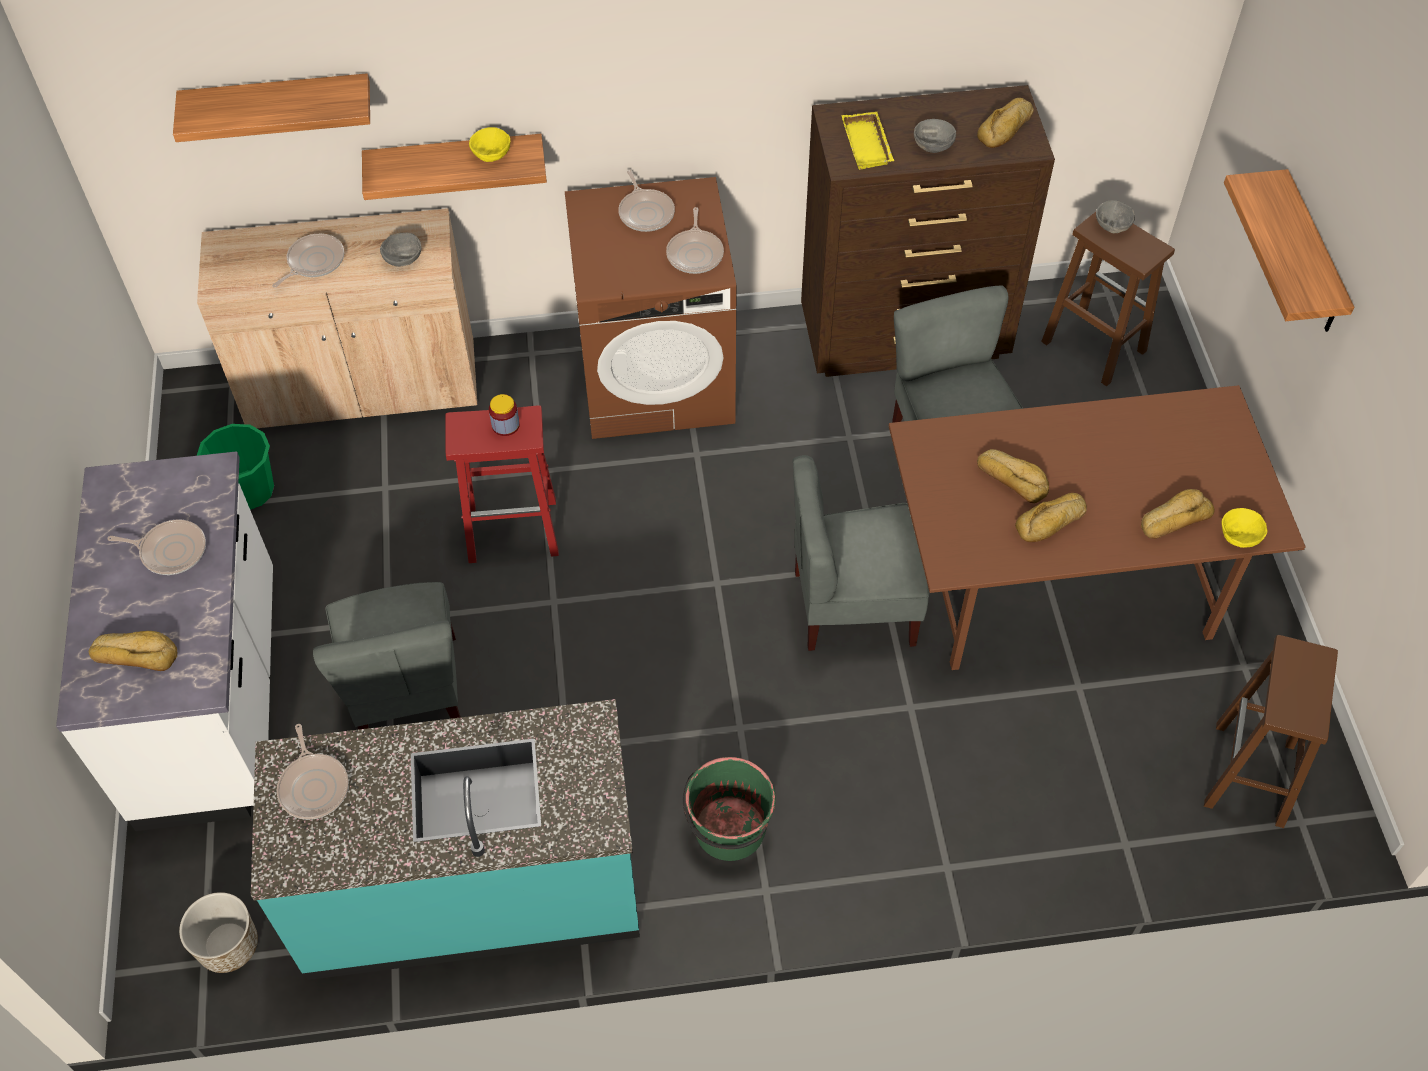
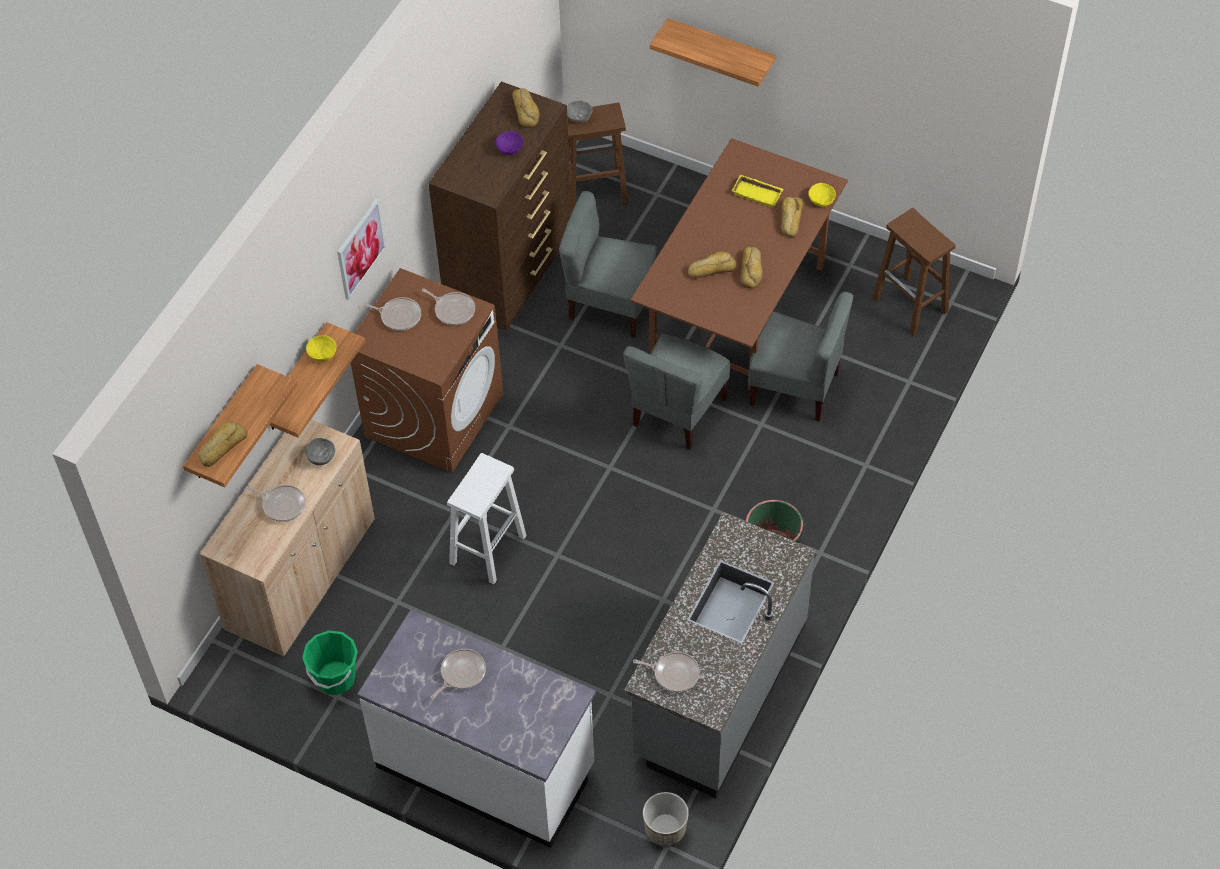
camera: 55 degrees left, 0 degrees up
(136, 654) = (524, 720): bread -> bread (222, 446)
(313, 262) = (282, 504): frying pan -> frying pan turned 135 degrees clockwise
(408, 693) = (563, 661): grey chair -> grey chair (795, 387)
(471, 889) = (718, 690): turquoise counter -> grey counter
(505, 425) = (482, 477): jar -> none
(514, 530) = (488, 548): red stool -> white stool
(642, 88) = (360, 248): none -> picture
(869, 146) = (484, 176): yellow tray -> yellow tray (758, 193)
(933, 146) = (510, 149): grey bowl -> purple bowl

